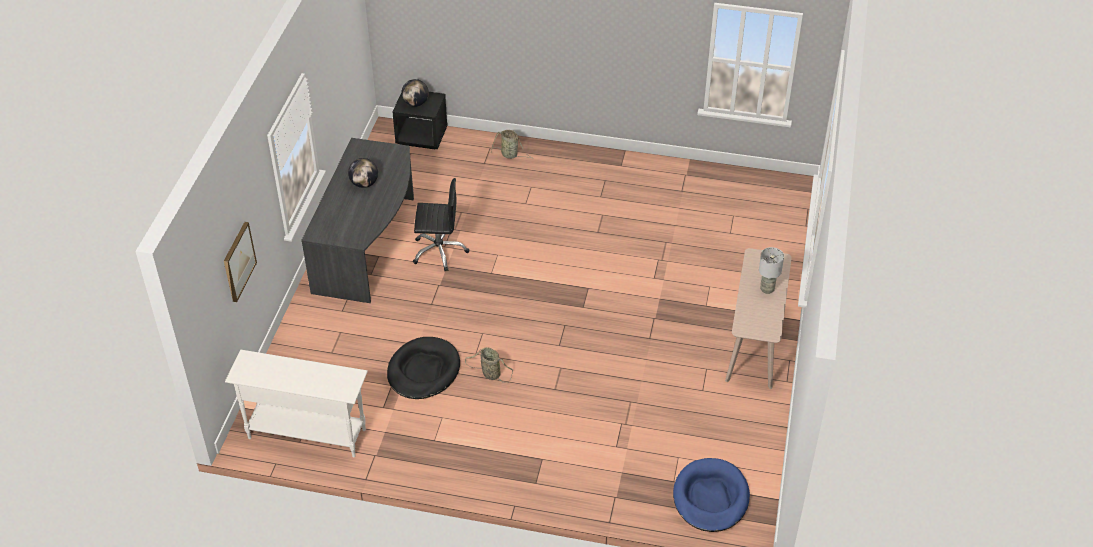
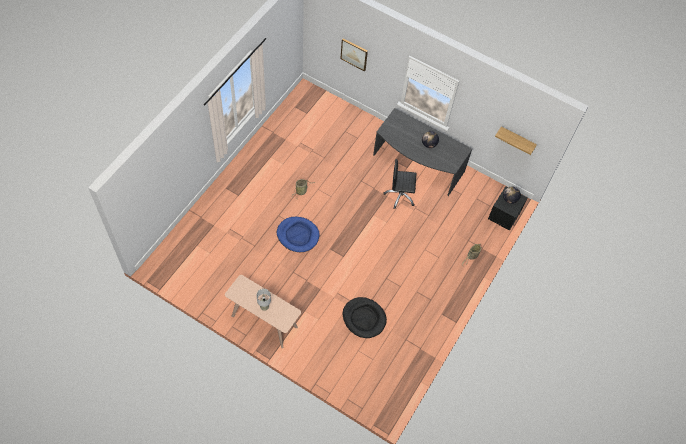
camera: 105 degrees right, 15 degrees up
(306, 433) = (298, 110): white console table -> none
(350, 52) = (517, 139): none -> shelf
(423, 371) = (316, 164): black dog bed -> black dog bed (364, 318)
(439, 251) = (400, 195): black office chair -> black office chair turned 75 degrees clockwise
(710, 497) = (179, 256): blue dog bed -> blue dog bed (298, 235)

